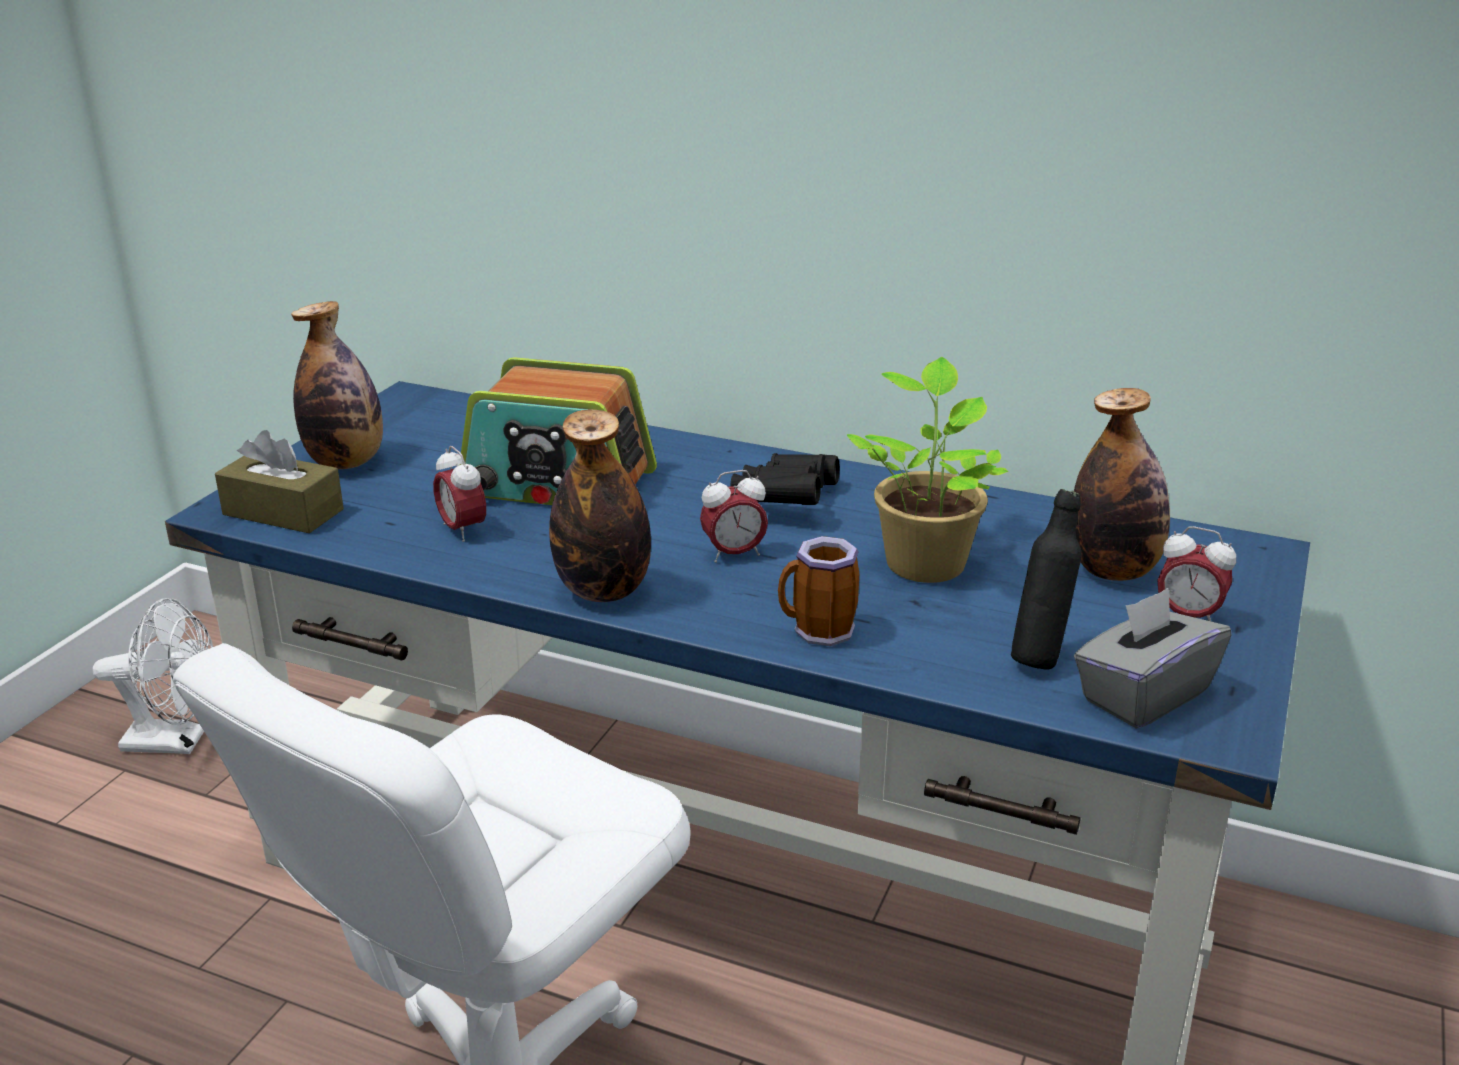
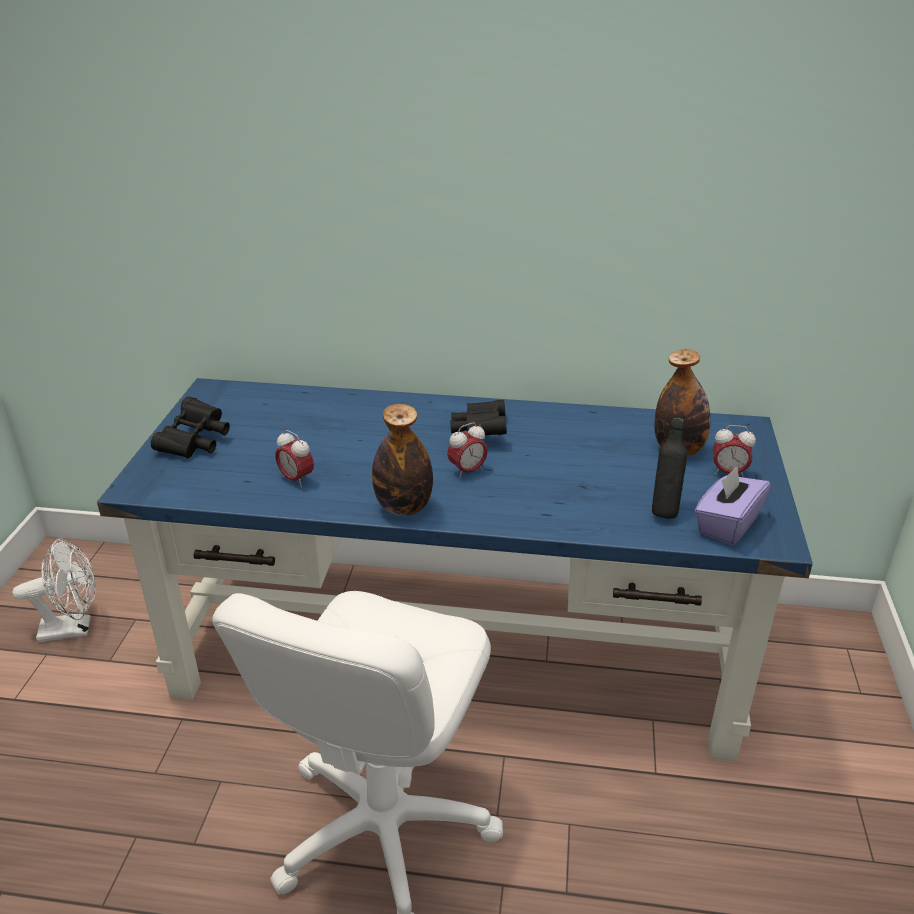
camera: 15 degrees left, 5 degrees up
(283, 512) = (173, 483): brown tissue box -> none
(346, 462) = (195, 442): bottle -> black binoculars
(558, 484) = (338, 439): radio -> none
(818, 633) = (540, 515): mug -> none
(925, 561) = (576, 459): potted plant -> none
(1143, 695) = (727, 524): grey tissue box -> purple tissue box

